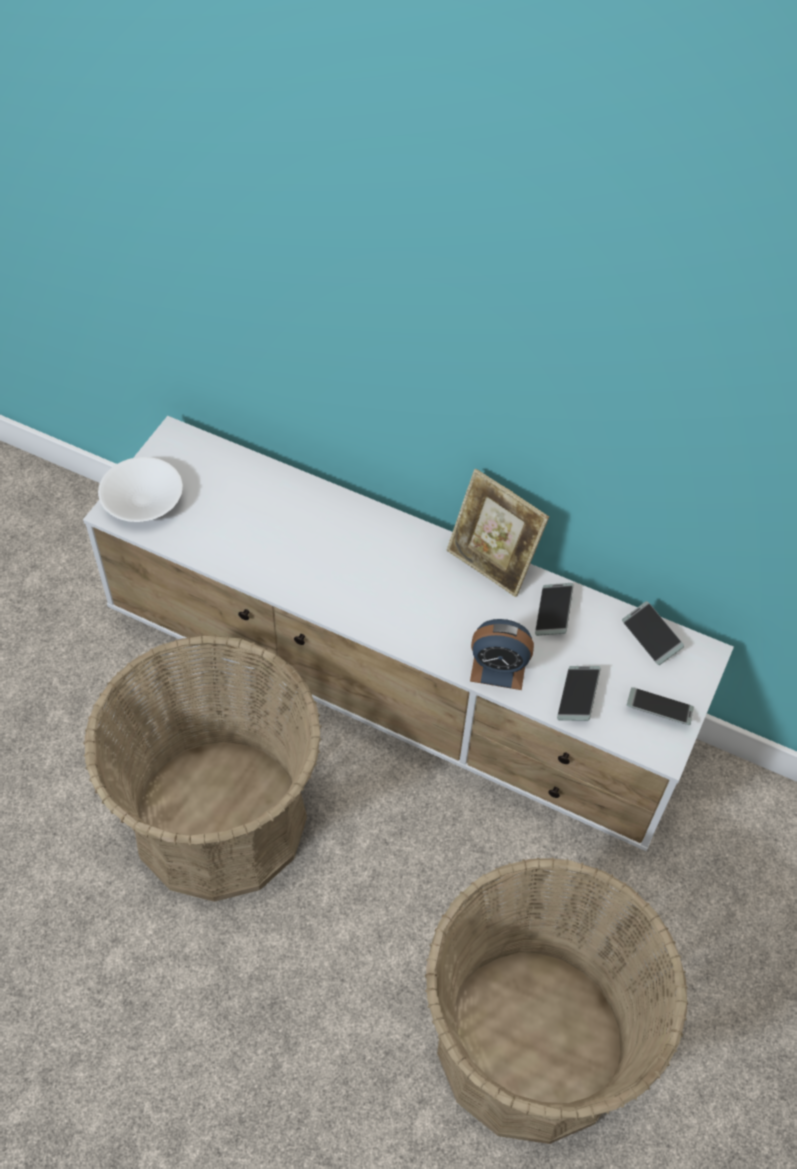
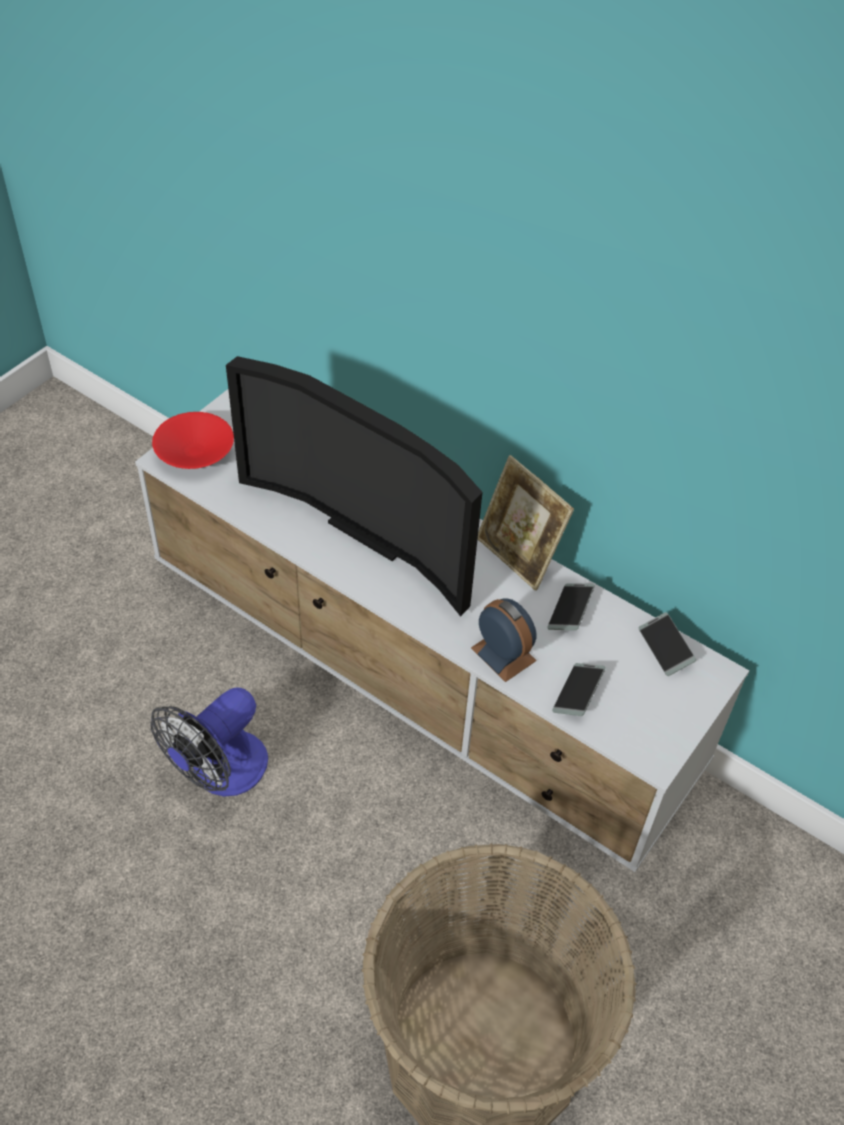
camera: 10 degrees right, 5 degrees down
(144, 501) = (196, 453): white bowl -> red bowl
(220, 818) = (220, 773): basket -> fan
(342, 554) = (373, 526): none -> television
(498, 668) = (503, 654): alarm clock -> alarm clock turned 150 degrees counterclockwise
(658, 709) = (658, 718): phone -> none

